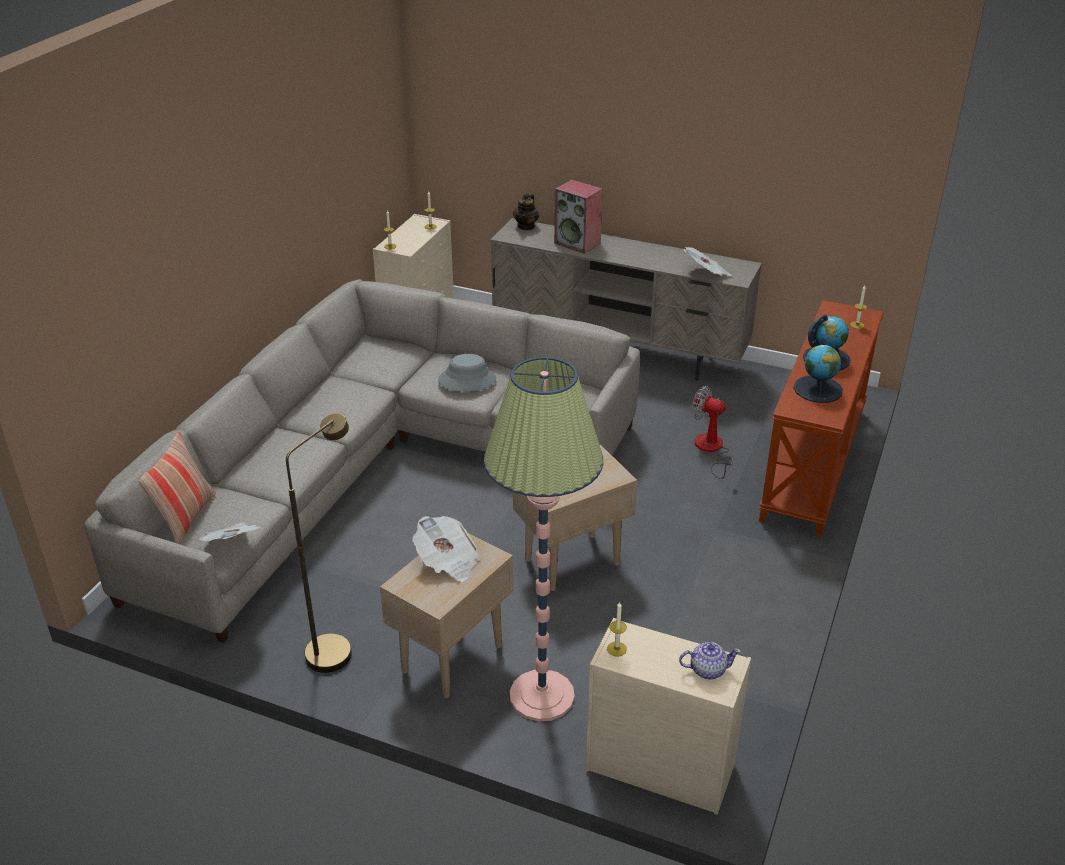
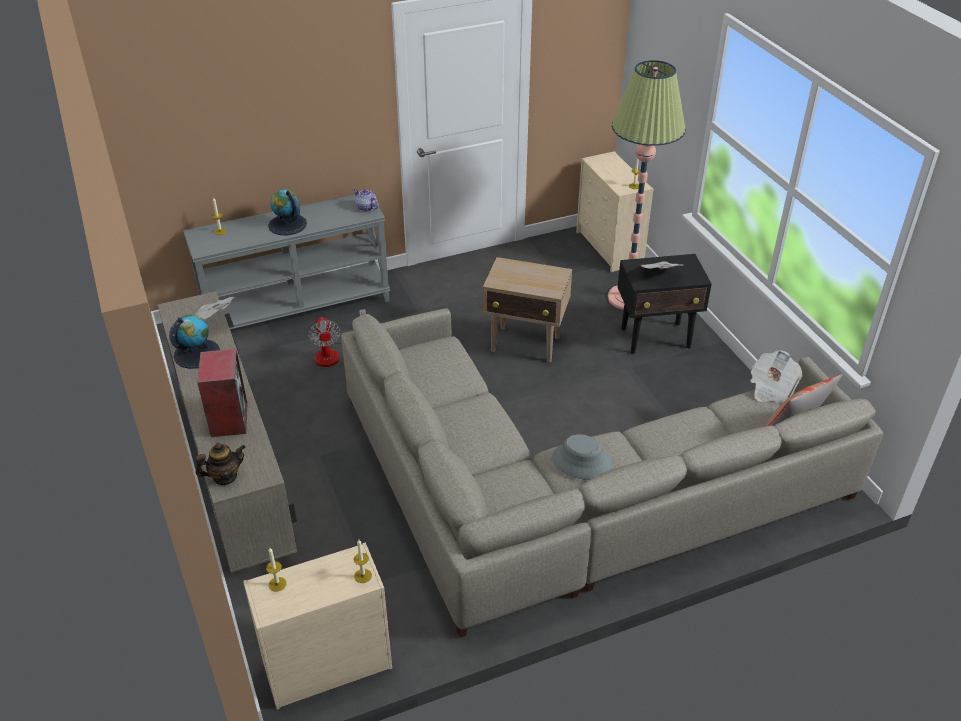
camera: 135 degrees left, 5 degrees up
(336, 646) = (716, 382): brown floor lamp -> none
(451, 659) = (656, 338): beige side table -> black side table
(467, 380) = (473, 417): grey hat -> grey hat (581, 462)
(707, 670) = (606, 163): teapot -> teapot (366, 207)
(815, 464) = (297, 307): brown console table -> grey console table
(818, 389) = (333, 213): globe -> globe (197, 353)

